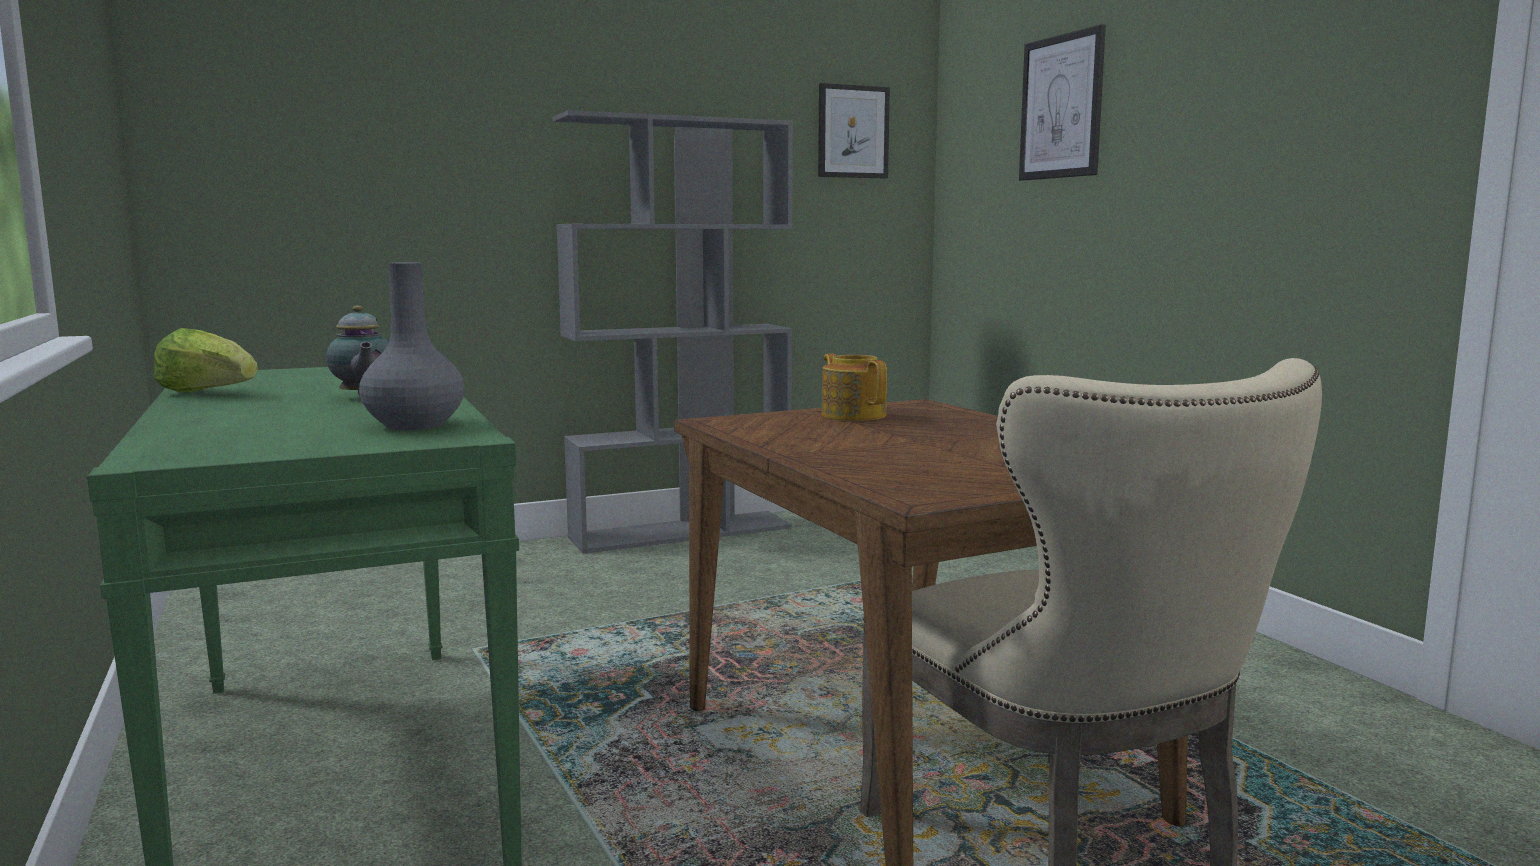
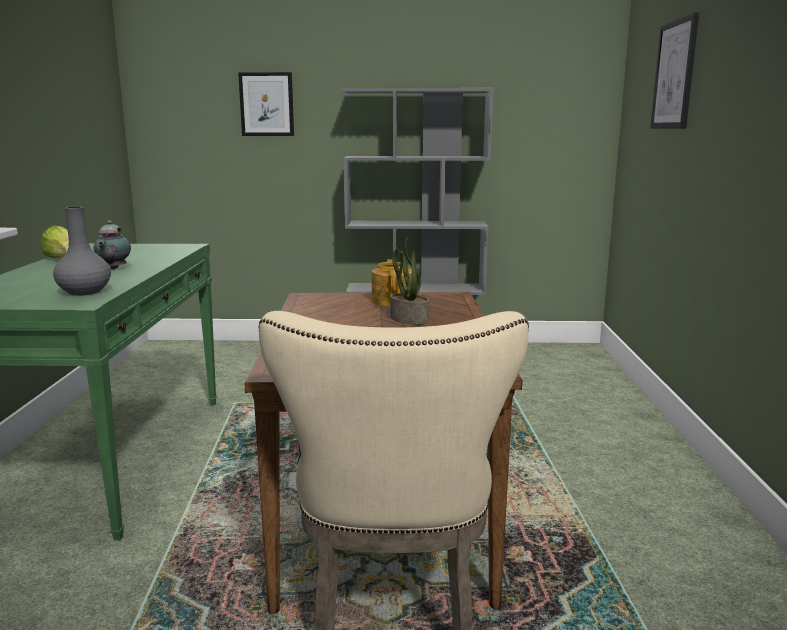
camera: 25 degrees right, 5 degrees up
(853, 132) = (554, 91): picture -> picture (266, 104)
(932, 431) = (408, 319): none -> potted plant

